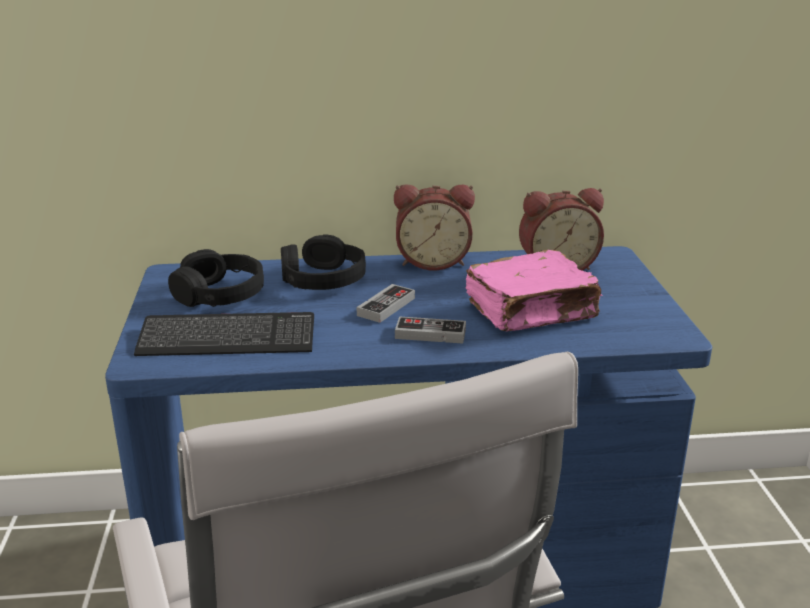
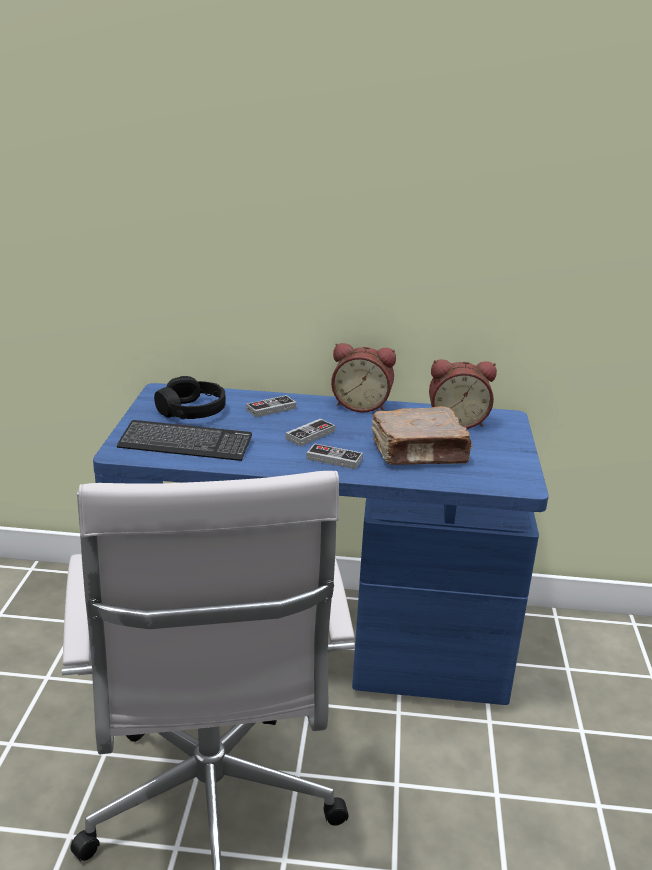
camera: 10 degrees right, 0 degrees up
(322, 279) = (271, 409): black headphones -> game controller
(532, 312) = (420, 453): pink book -> brown book

